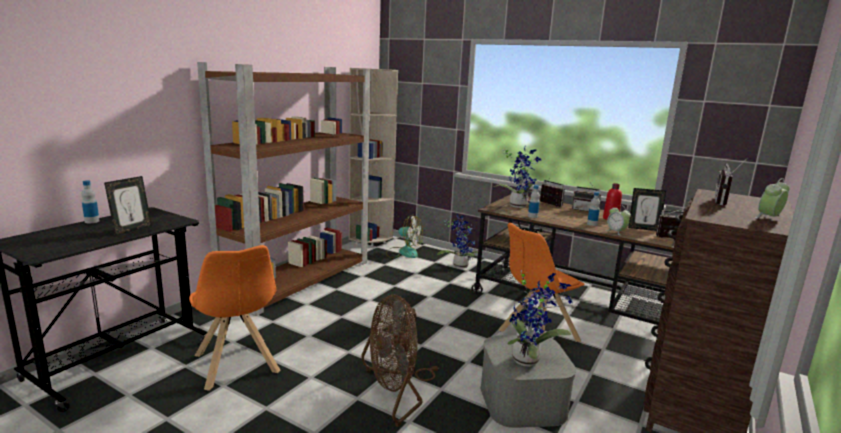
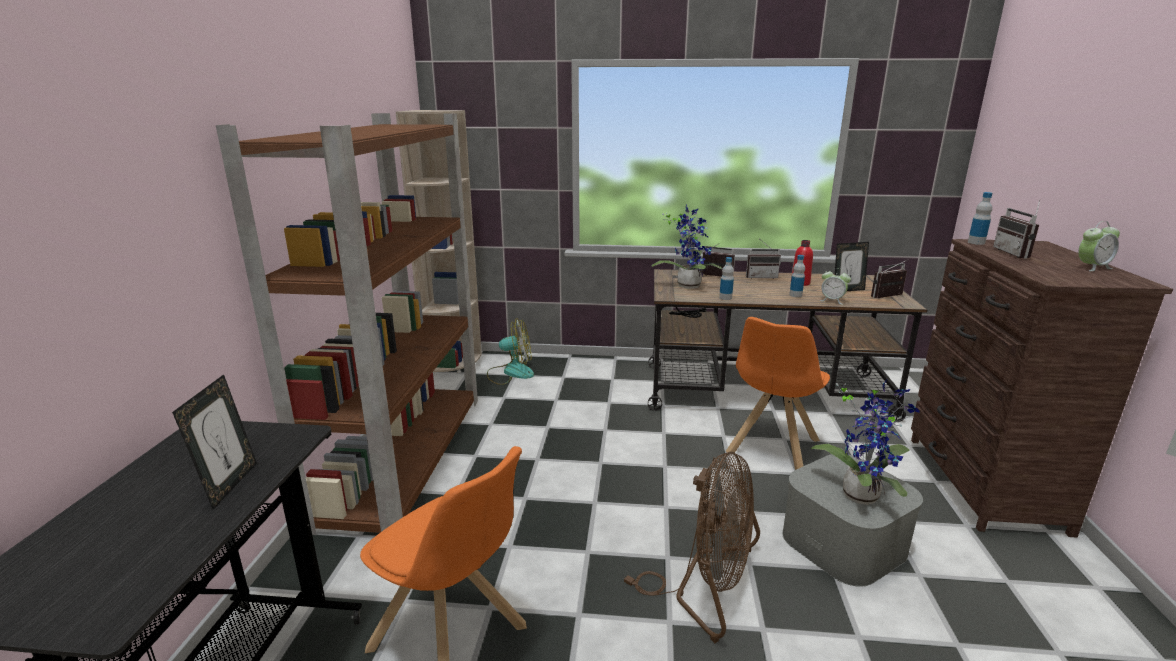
camera: 25 degrees left, 5 degrees up
(92, 221) = (110, 489): bottle -> bottle (976, 242)
(398, 389) = (704, 585): brown fan -> brown fan turned 105 degrees counterclockwise
(460, 265) = (597, 373): potted plant -> none
(768, 218) = (1092, 267): alarm clock -> alarm clock turned 135 degrees counterclockwise

